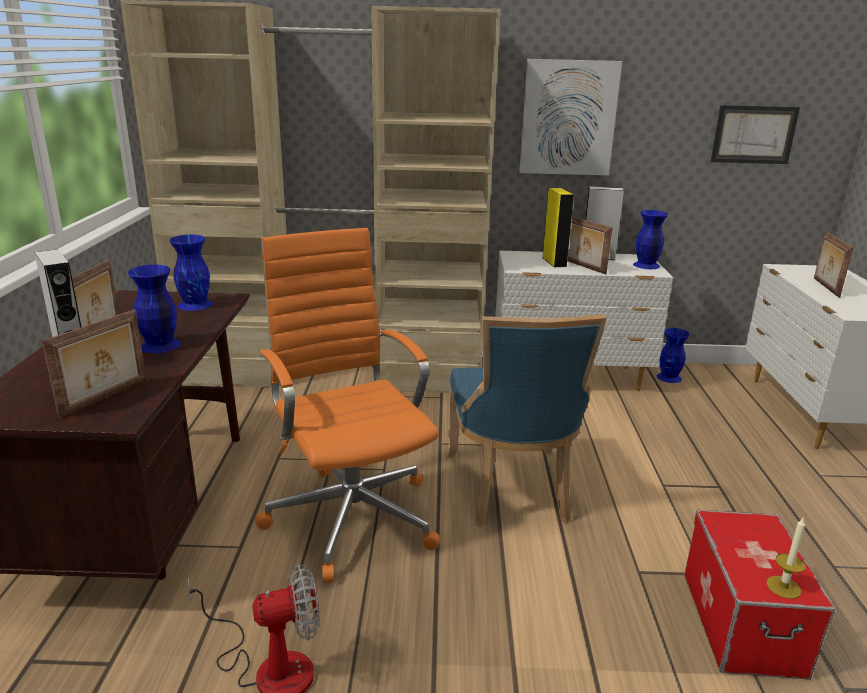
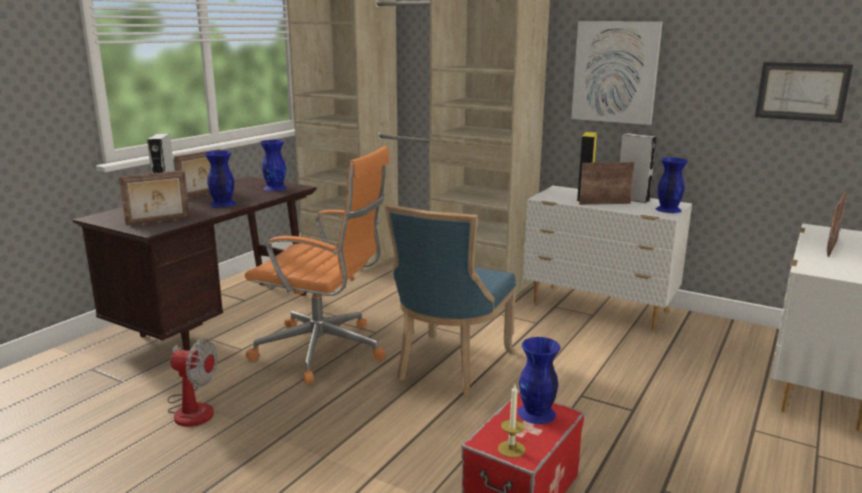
camera: 30 degrees right, 5 degrees down
(351, 515) = (324, 351): orange office chair -> orange office chair turned 105 degrees clockwise
(583, 267) = (604, 203): picture frame -> picture frame turned 90 degrees clockwise
(669, 377) = (699, 327): blue vase -> blue vase (536, 413)

